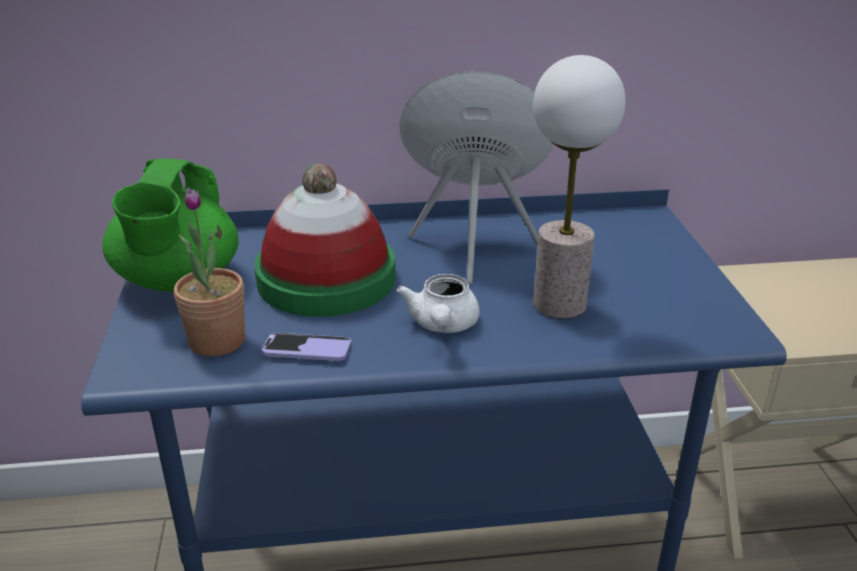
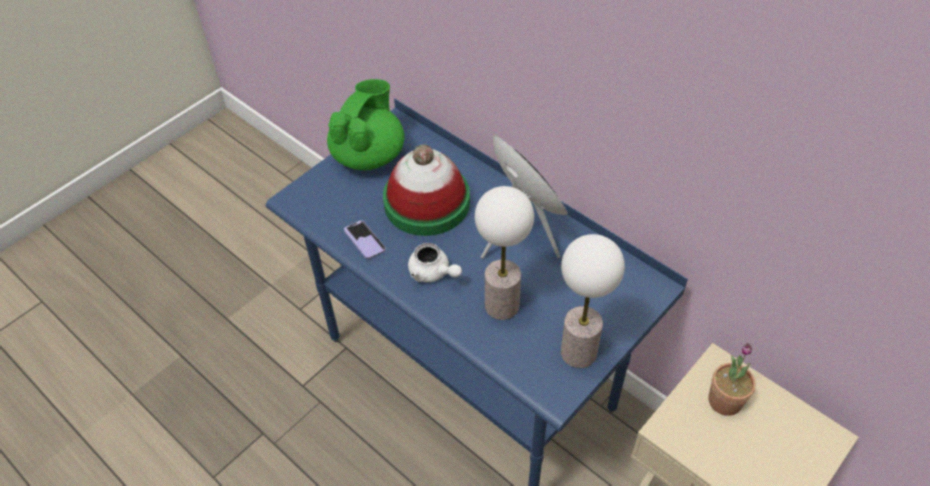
camera: 50 degrees right, 20 degrees up
(177, 280) = (369, 155): green teapot -> green teapot turned 150 degrees clockwise
(217, 341) = (340, 207): potted plant -> potted plant (725, 401)
(442, 325) = (433, 273): white teapot -> white teapot turned 105 degrees counterclockwise
(689, 291) = (578, 353): none -> table lamp

